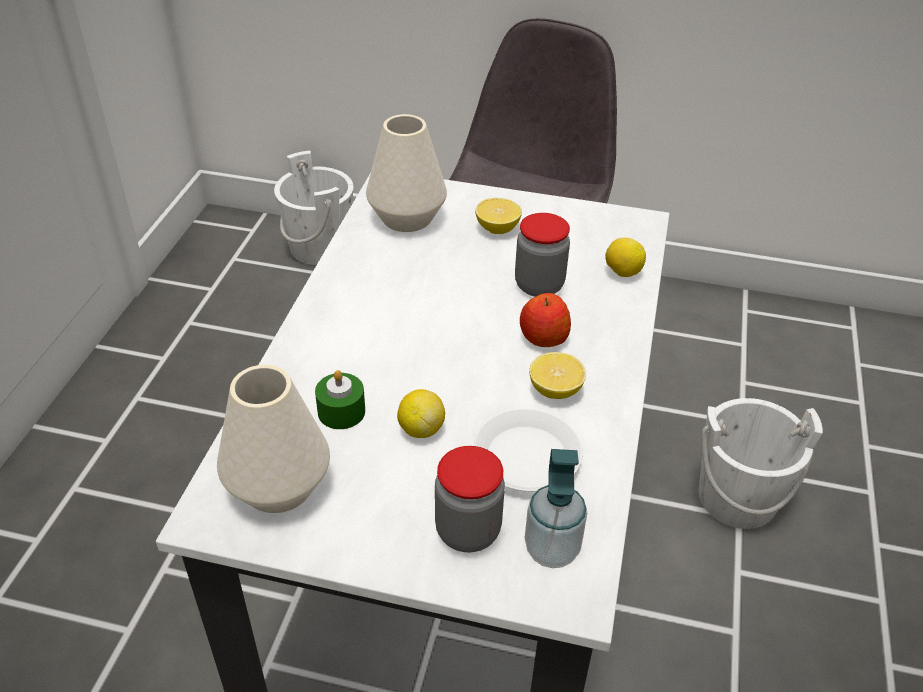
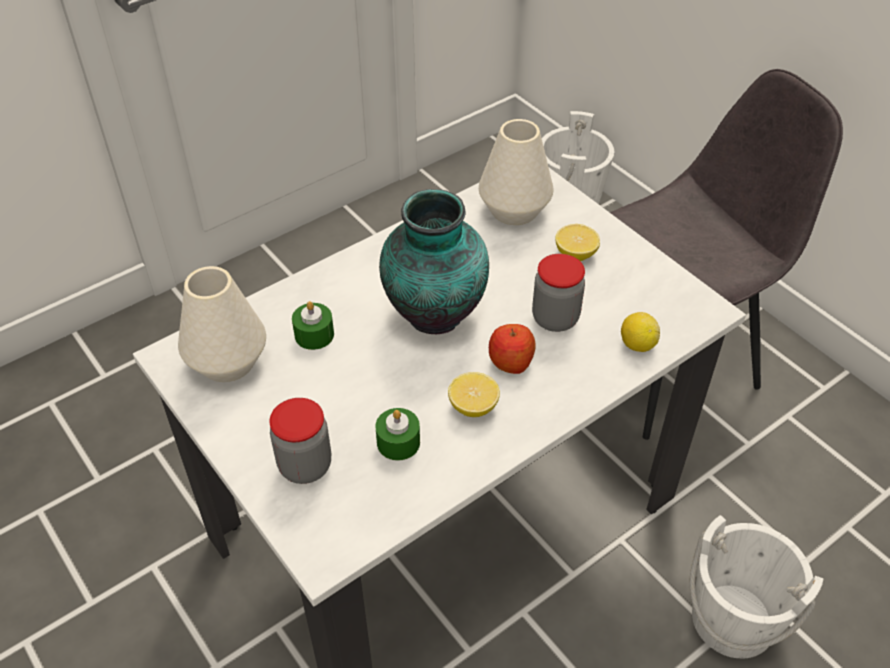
camera: 40 degrees right, 5 degrees up
(421, 429) = (350, 378): lemon -> none
(436, 335) = (434, 316): none -> vase
(527, 457) = (398, 442): white plate -> green candle
(552, 549) = (343, 514): soap dispenser -> none

